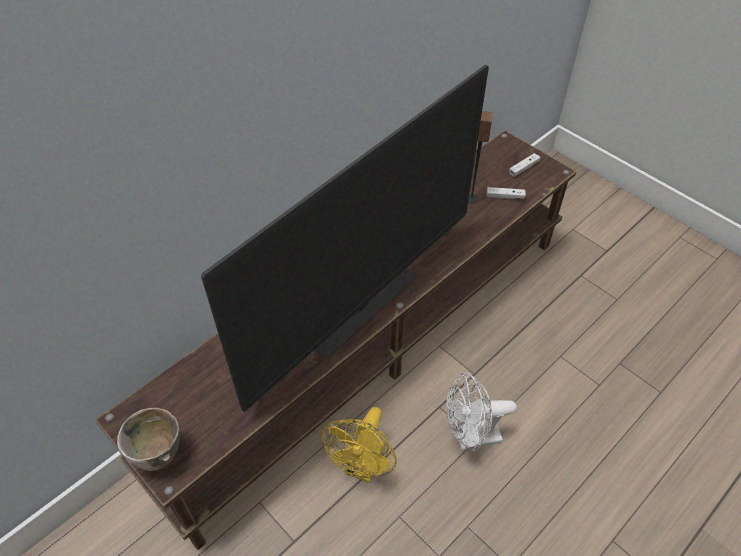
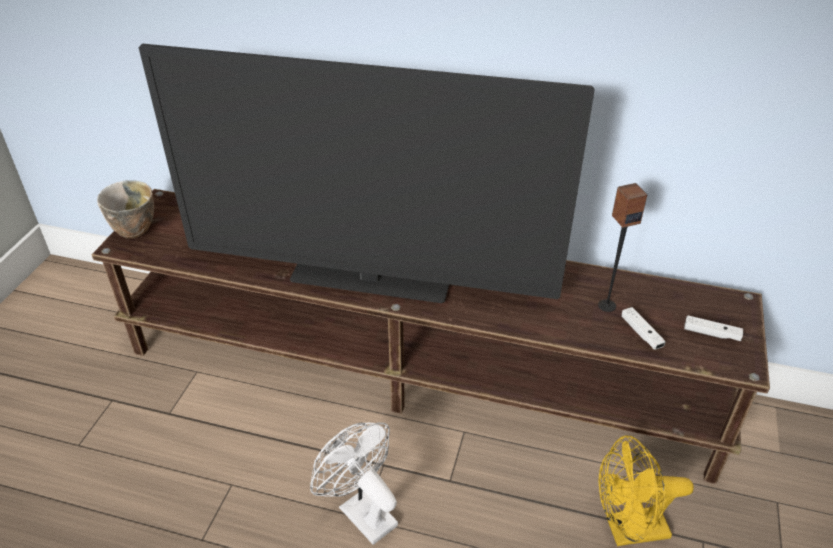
camera: 60 degrees right, 10 degrees down
(363, 467) = (272, 430): yellow fan -> yellow fan (628, 531)

